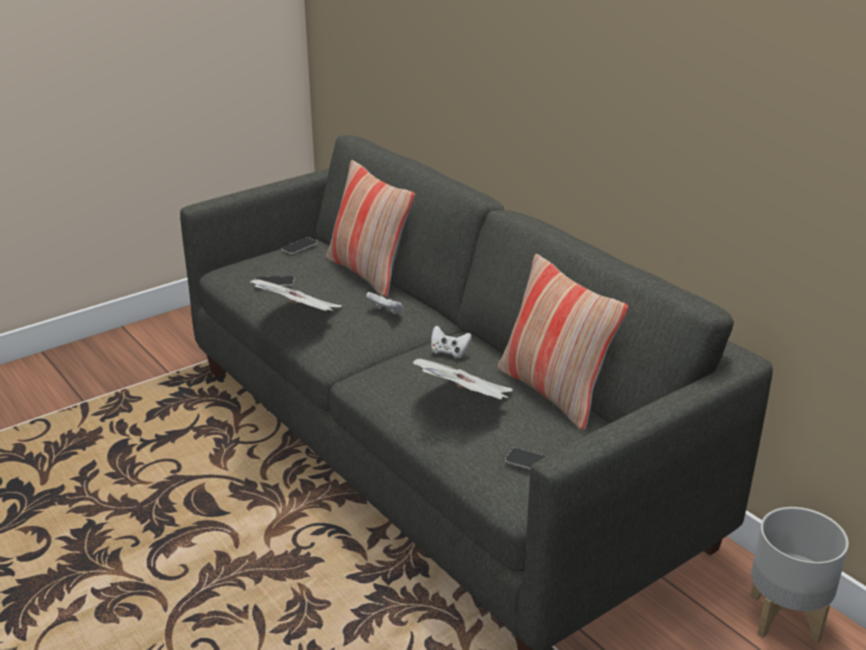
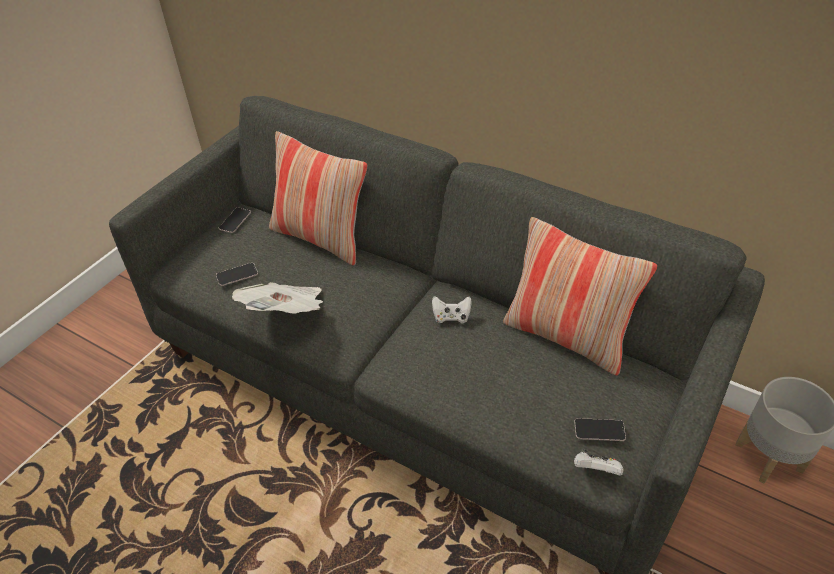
camera: 20 degrees left, 15 degrees up
(386, 312) = (366, 283): white game controller -> white game controller (595, 470)
(465, 402) = (501, 375): newspaper -> none

